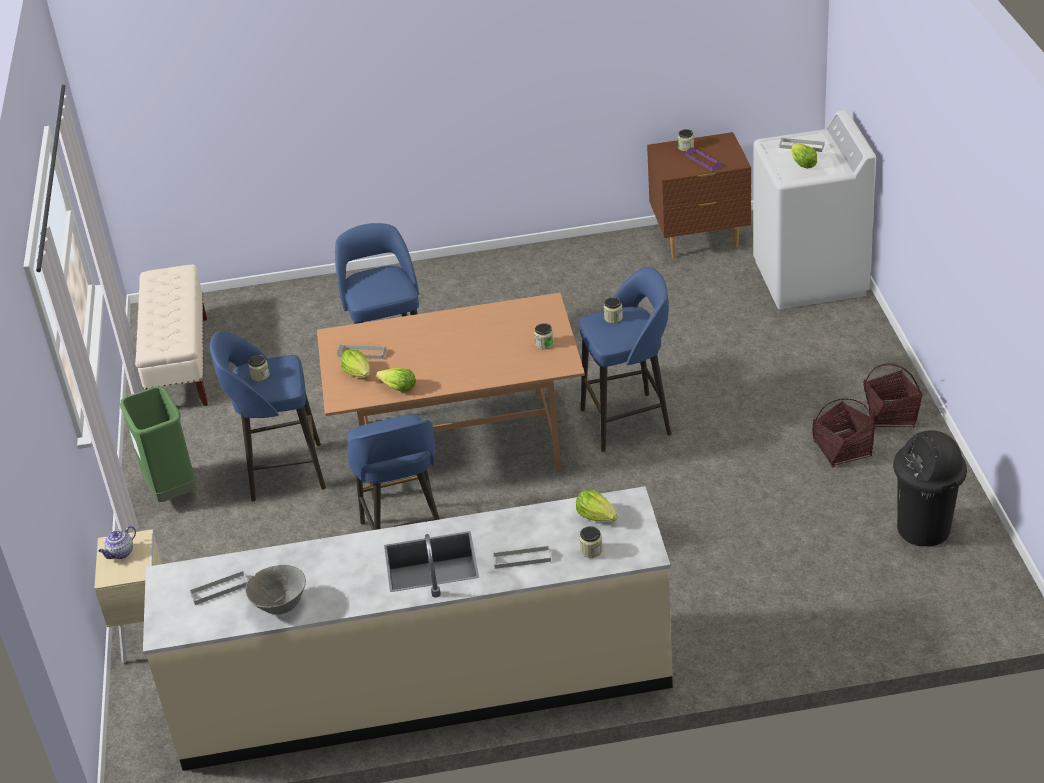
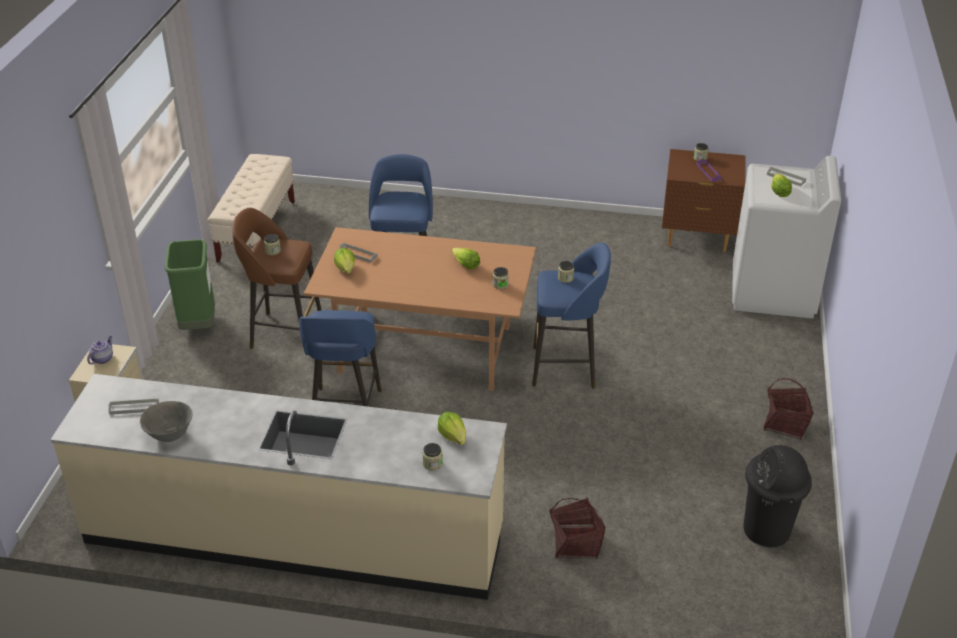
camera: 15 degrees right, 0 degrees up
(120, 553) = (102, 358): teapot -> teapot turned 150 degrees clockwise
(283, 472) = (284, 333): blue stool -> brown stool
(398, 388) = (368, 289): lettuce -> lettuce (465, 265)
(522, 559) = (374, 454): grey tray -> none
(842, 449) = (729, 440): basket -> basket (575, 543)

